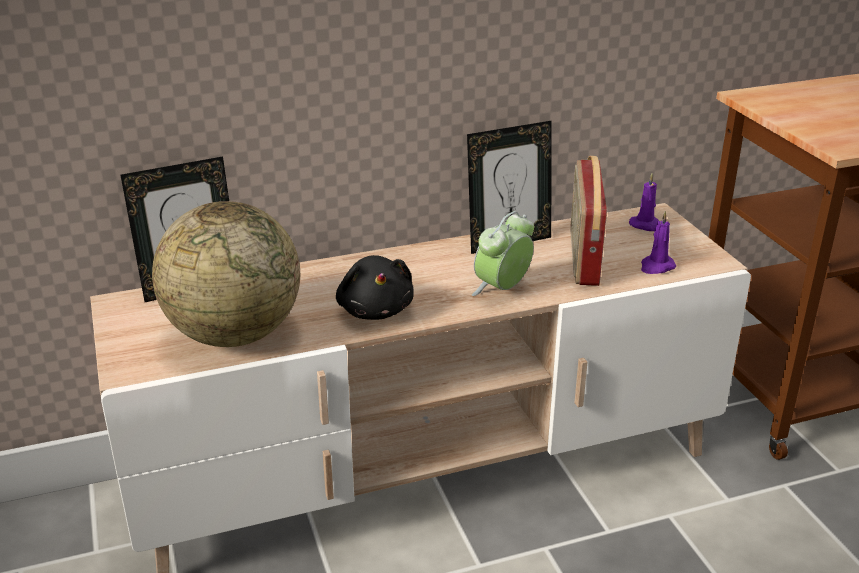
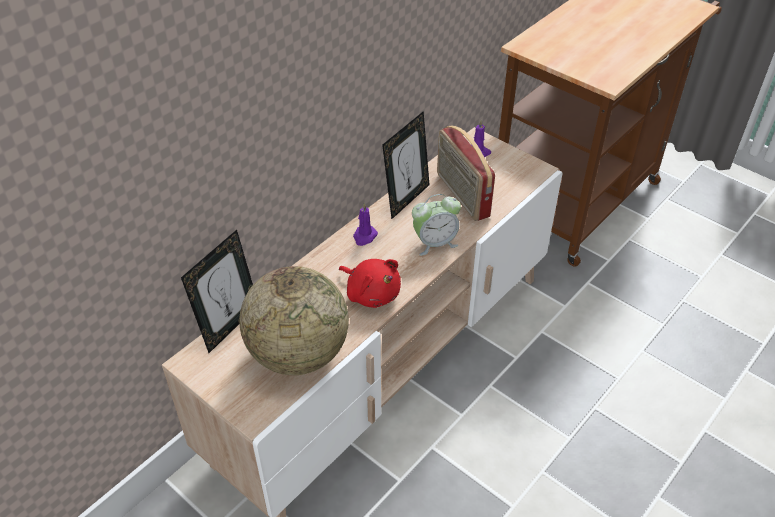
camera: 30 degrees left, 15 degrees up
(375, 310) = (371, 293): black plush toy -> red plush toy
(502, 289) = (435, 243): alarm clock -> alarm clock turned 120 degrees counterclockwise
(656, 267) = (509, 187): purple candle -> purple candle (364, 237)

